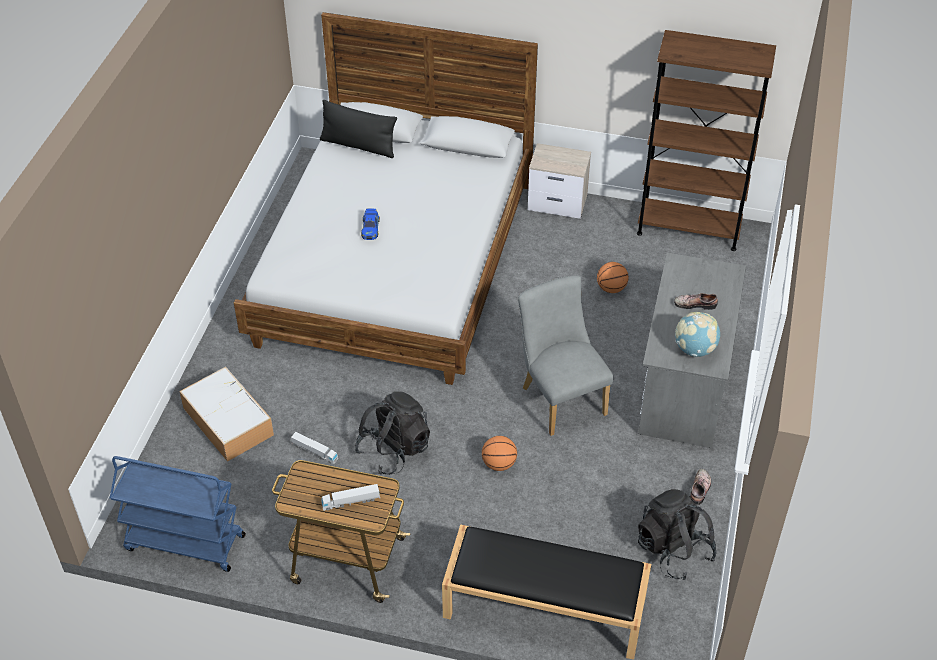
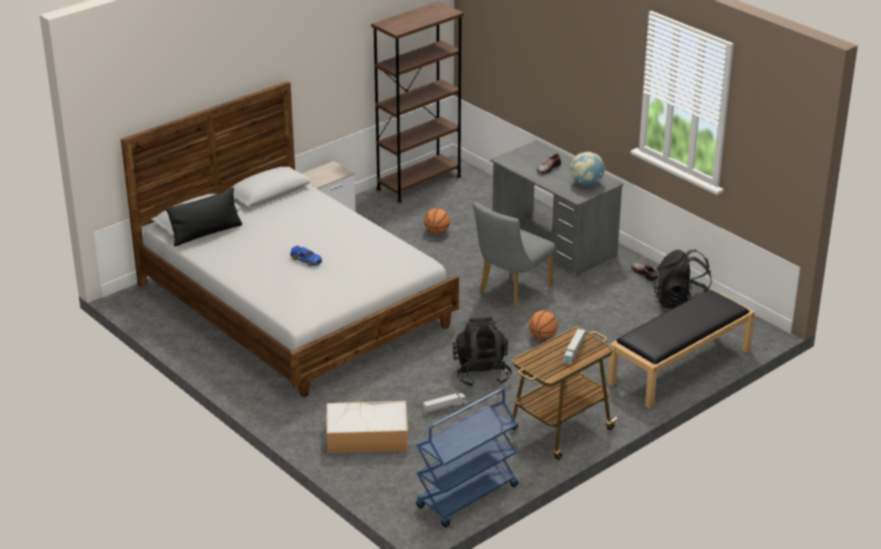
camera: 55 degrees left, 15 degrees down
(560, 397) = (511, 290): grey chair -> grey chair turned 60 degrees counterclockwise

